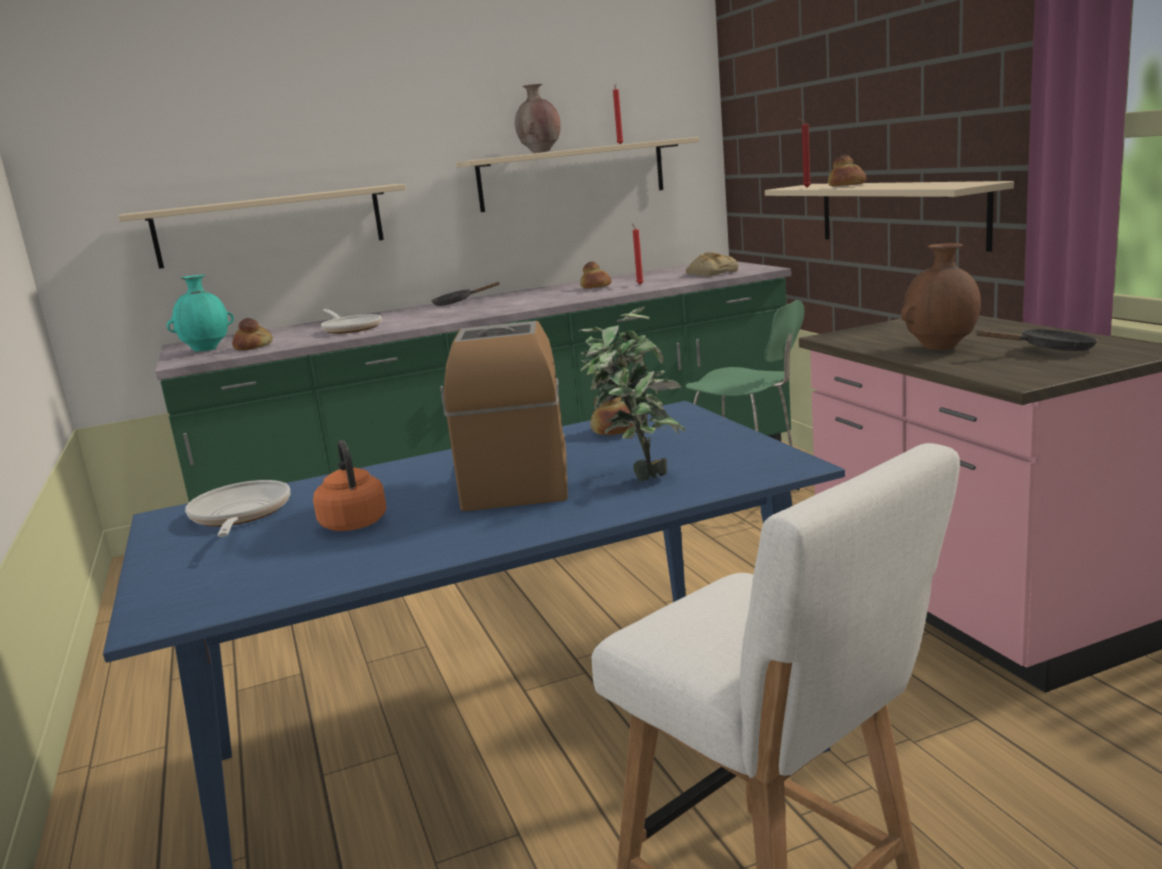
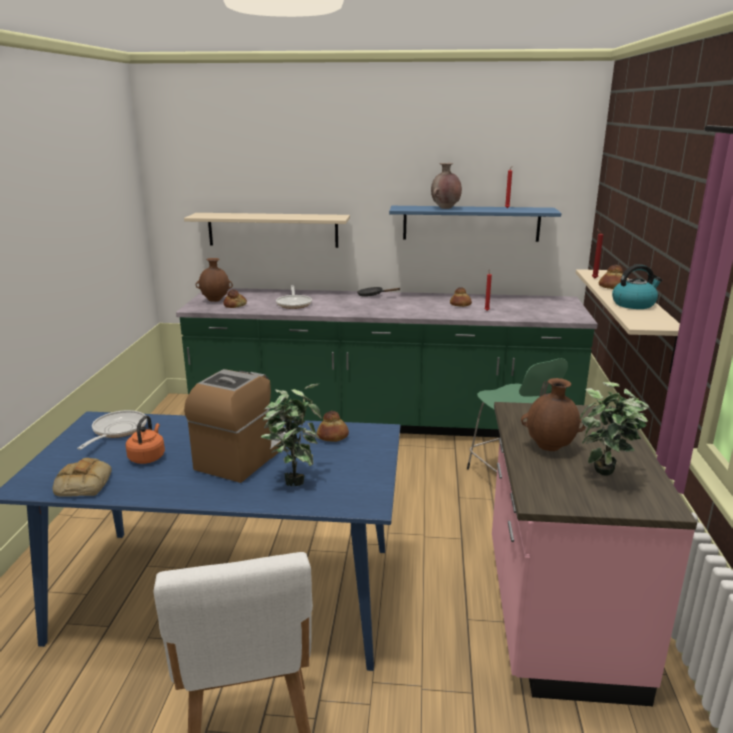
camera: 25 degrees right, 5 degrees up
(207, 349) = (215, 300): turquoise vase -> brown vase
(572, 175) = (471, 223): beige shelf -> blue shelf
(710, 273) = (543, 312): bread -> bread (83, 484)
(904, 185) = (634, 304): none -> kettle
(1049, 350) = (605, 478): black frying pan -> potted plant

